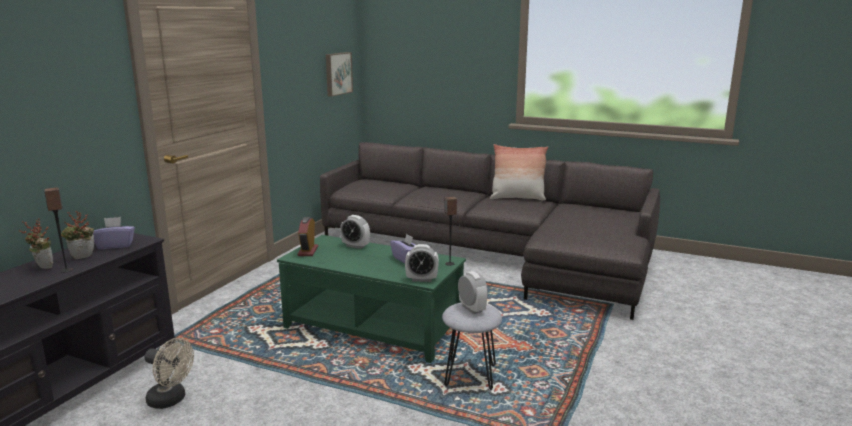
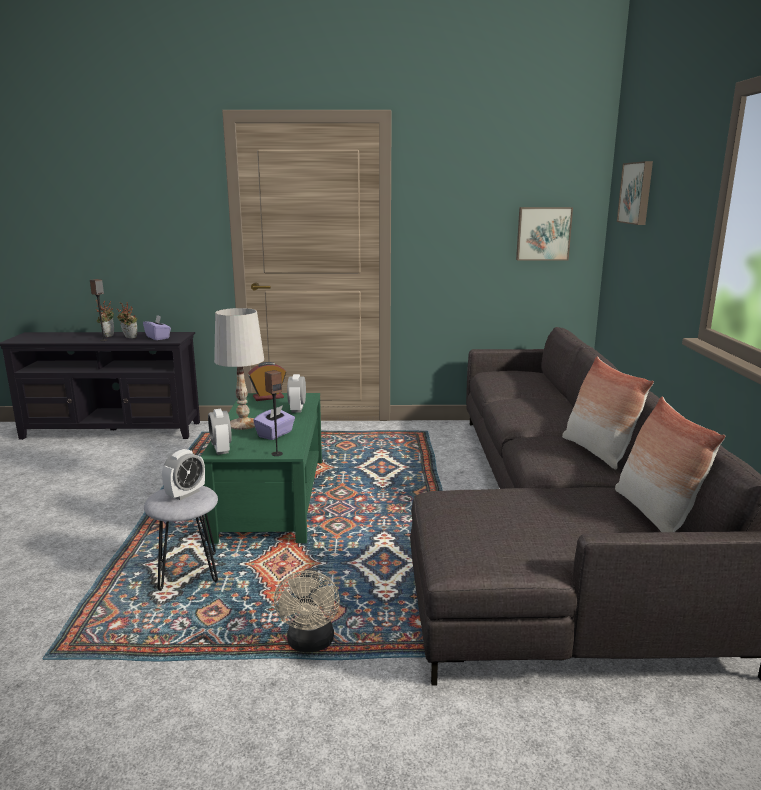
camera: 65 degrees right, 0 degrees up
(171, 400) = (113, 460): beige fan -> beige fan (310, 644)
(368, 266) = (243, 424): none -> white table lamp
(410, 41) = (637, 193): none -> picture
(594, 208) = (654, 514): none -> pillow

